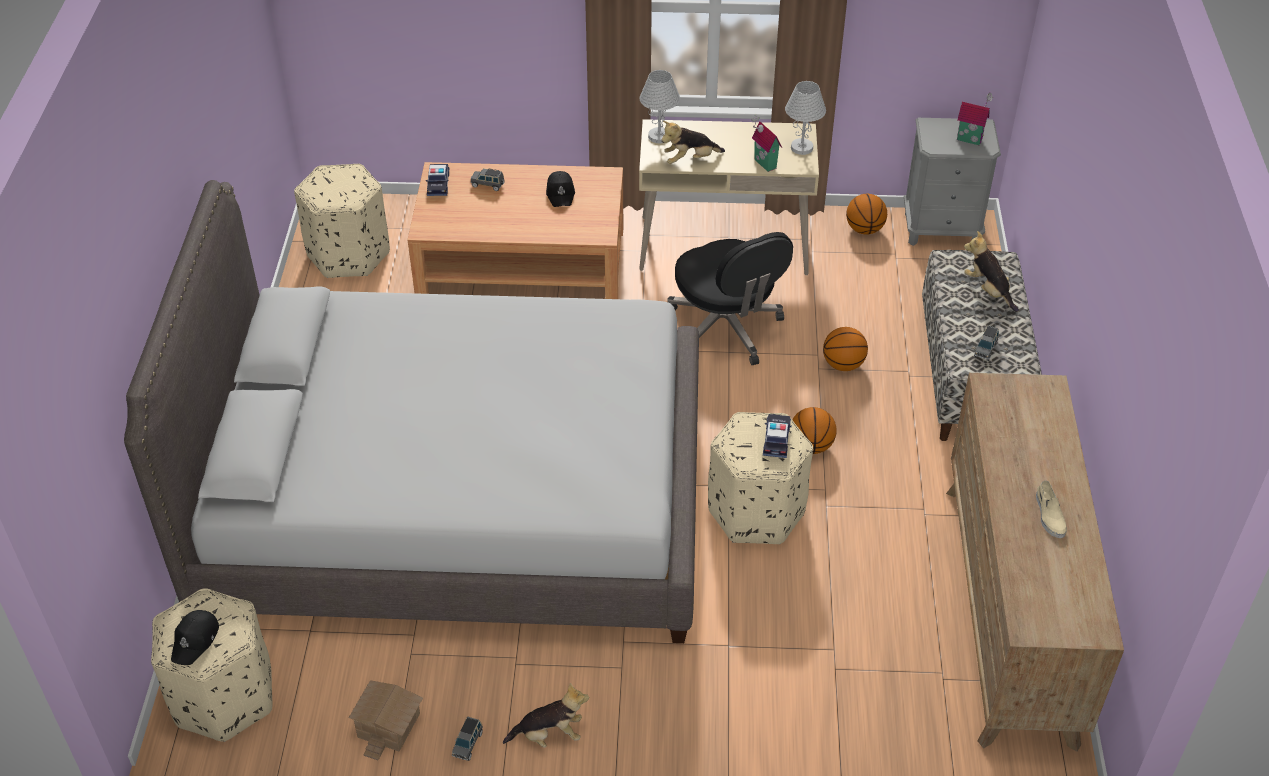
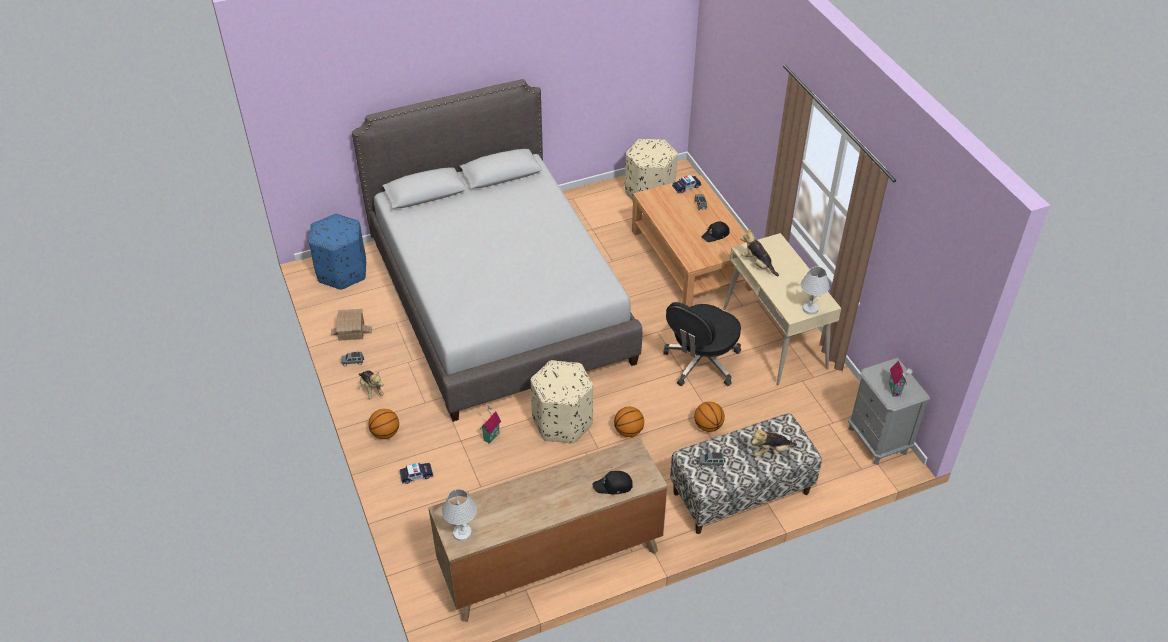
camera: 65 degrees right, 0 degrees up
(195, 640) = (328, 230): black cap -> black cap (613, 486)
(223, 697) = (342, 272): beige ottoman -> blue ottoman
(659, 136) = (769, 245): white table lamp -> white table lamp (462, 533)
(763, 164) = (779, 296): toy house -> toy house (490, 436)
(776, 440) = (567, 386): toy car -> toy car (416, 475)
(864, 229) = (844, 400): basketball -> basketball (385, 433)
(988, 290) = (770, 451): plush toy -> plush toy turned 135 degrees counterclockwise
(1049, 515) = (538, 503): beige shoe -> none

